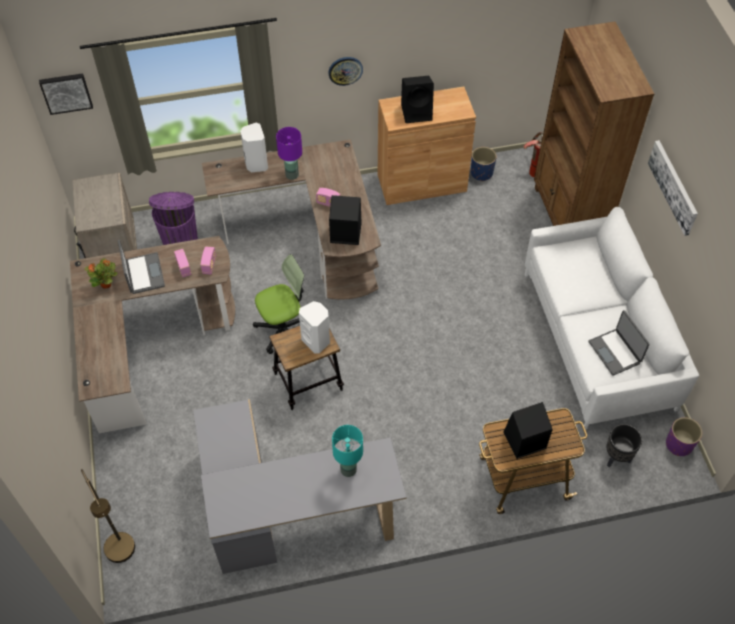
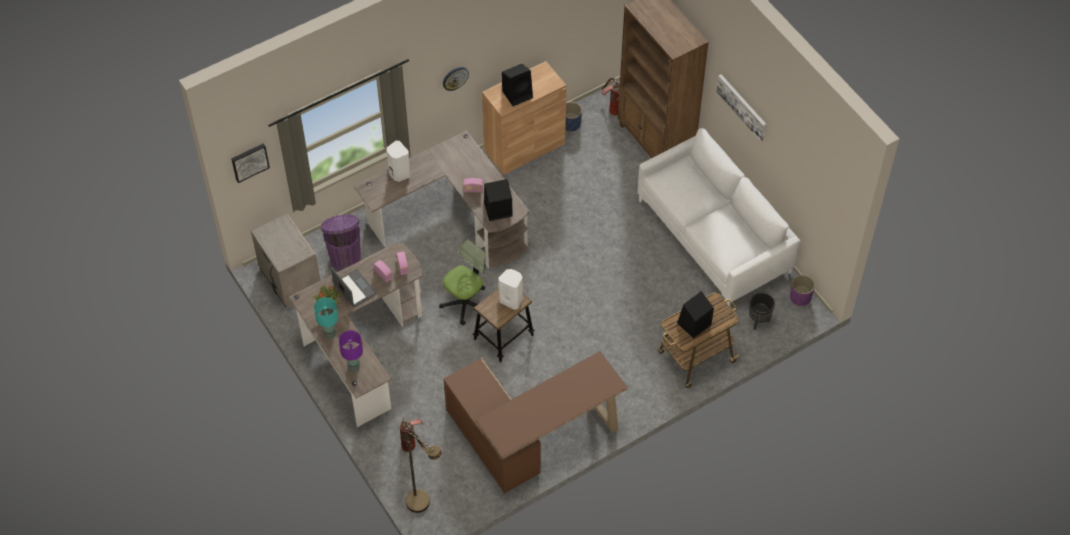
camera: 20 degrees left, 0 degrees up
(148, 479) = (413, 447): none -> fire extinguisher
(286, 511) = (530, 436): grey desk -> brown desk
(292, 175) = (433, 174): purple table lamp -> purple table lamp (354, 366)
(349, 469) = (579, 382): turquoise table lamp -> turquoise table lamp (330, 333)
(615, 352) = (734, 241): laptop -> none

